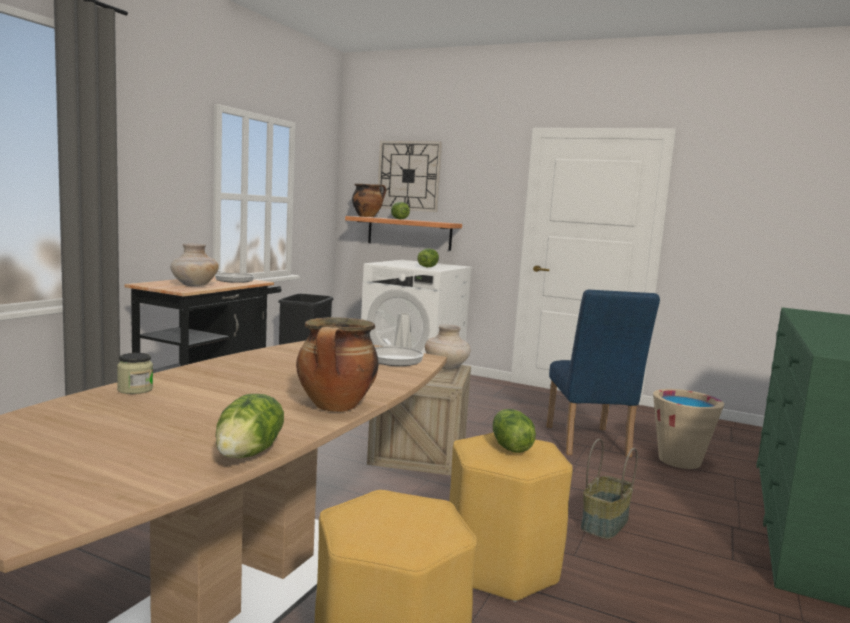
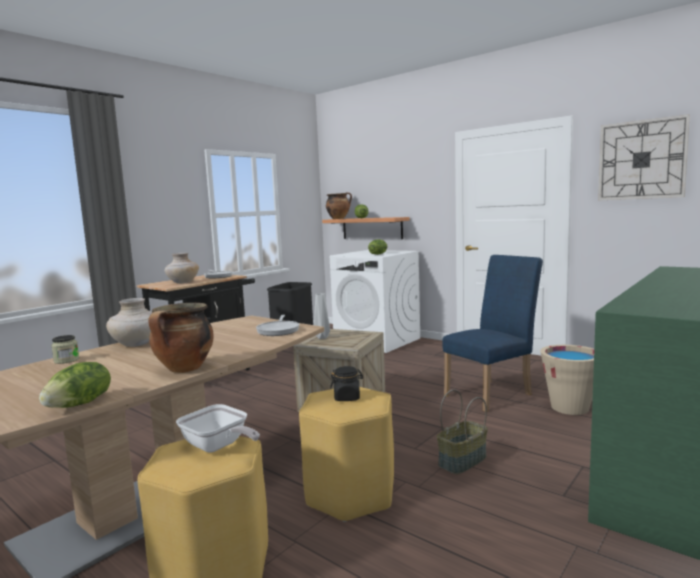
camera: 15 degrees right, 0 degrees up
(408, 510) = (218, 447): none -> frying pan
(409, 176) = (367, 183): wall clock -> wall clock (641, 160)
(446, 367) = (361, 334): beige vase -> beige vase (136, 344)
(509, 447) = (347, 398): lettuce -> black jar
(588, 443) = (492, 393): blue chair -> blue chair turned 135 degrees counterclockwise

